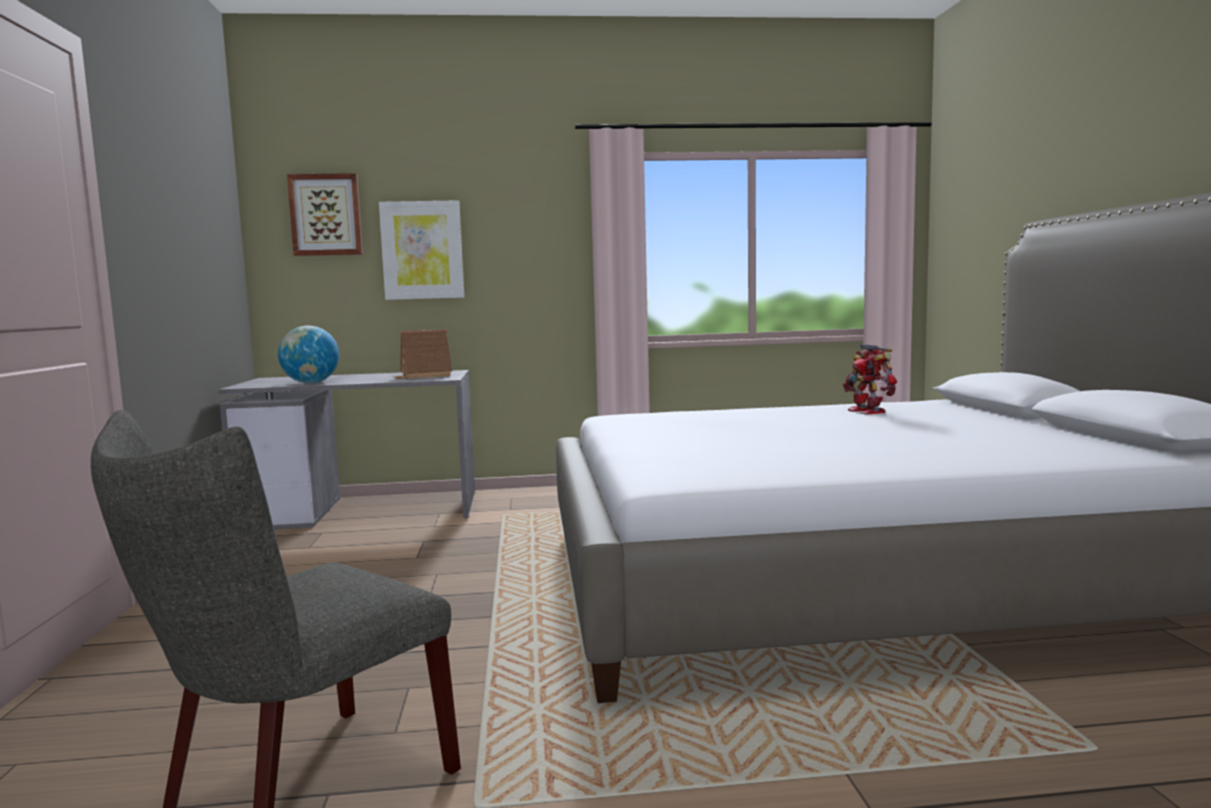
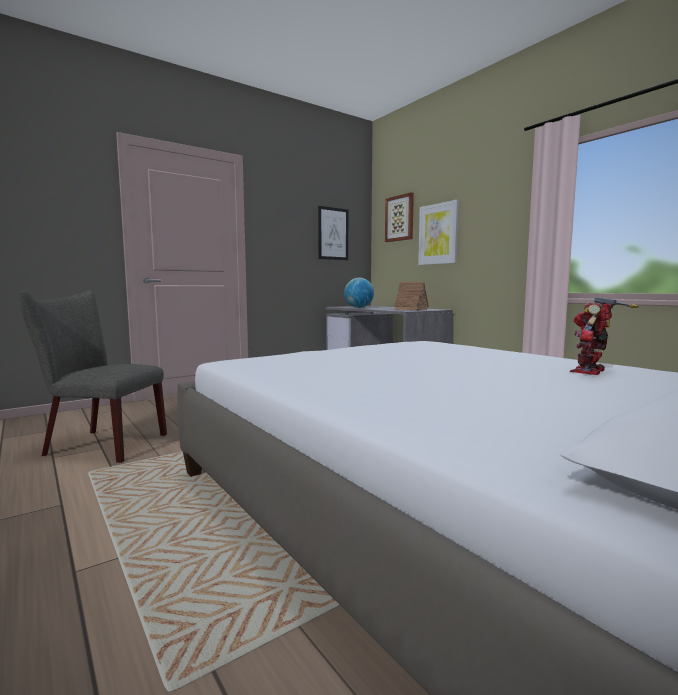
camera: 60 degrees right, 0 degrees up
(207, 235) = (333, 233): none -> picture

